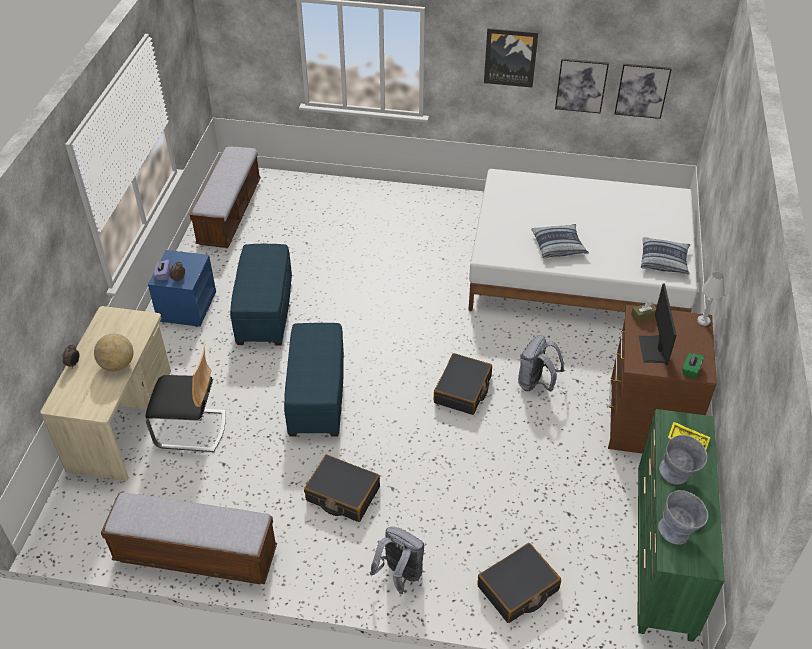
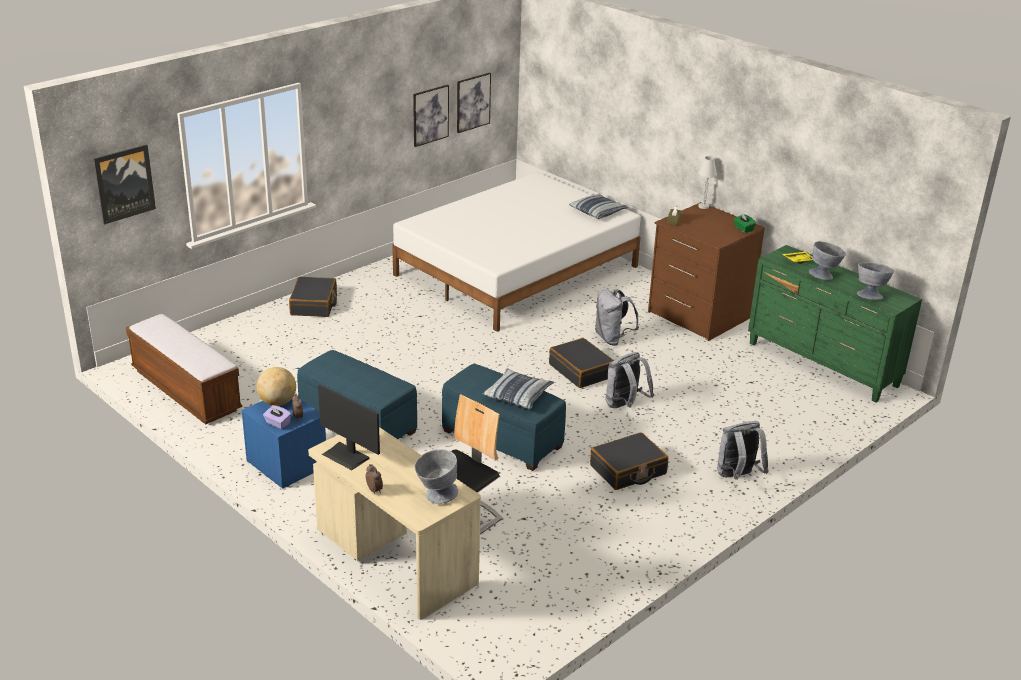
camera: 55 degrees left, 15 degrees down
(89, 398) = (435, 495): none -> grey bowl
(117, 365) = (410, 465): globe -> globe (278, 402)
(196, 555) = (614, 573): bench -> none
(437, 445) = (625, 405): none -> grey backpack
(510, 57) = (374, 108): picture -> picture (124, 183)
(518, 589) = (798, 431): black suitcase -> black suitcase (314, 304)
(558, 246) = (528, 237): pillow -> pillow (518, 395)
(653, 349) = (709, 231): monitor -> monitor (346, 456)

